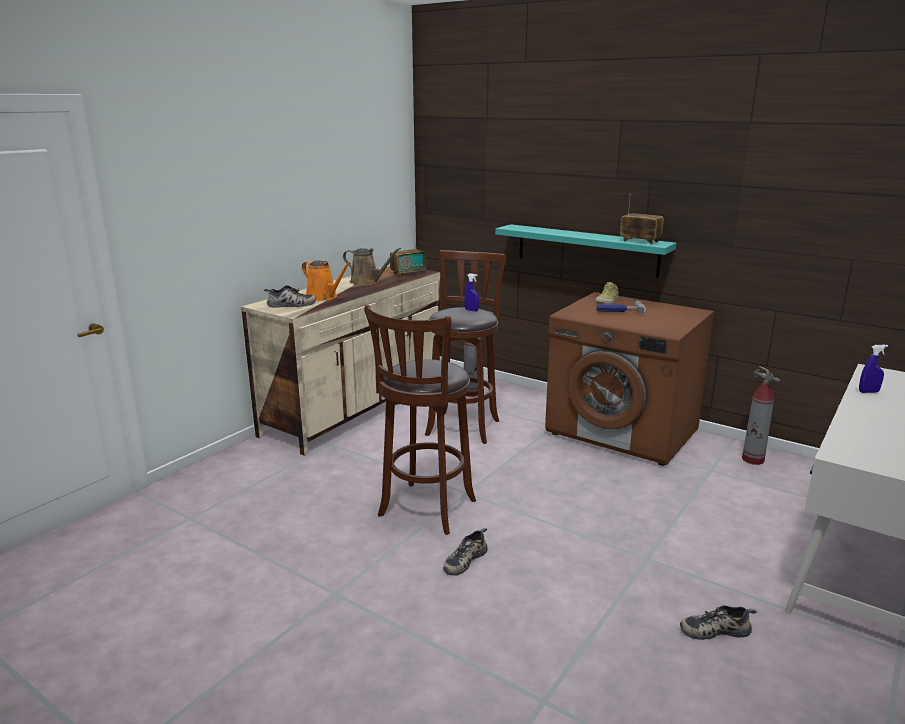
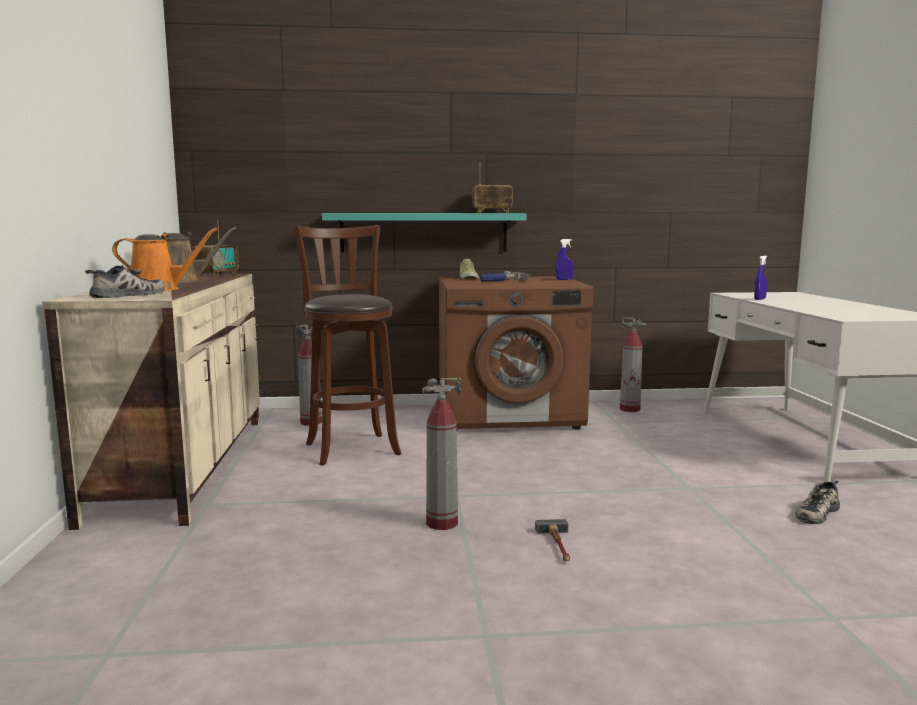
camera: 40 degrees left, 10 degrees down
(425, 510) = (441, 523): brown stool -> fire extinguisher
(464, 559) = (558, 546): shoe -> hammer
(471, 310) = (353, 294): blue spray bottle -> blue spray bottle (564, 279)

